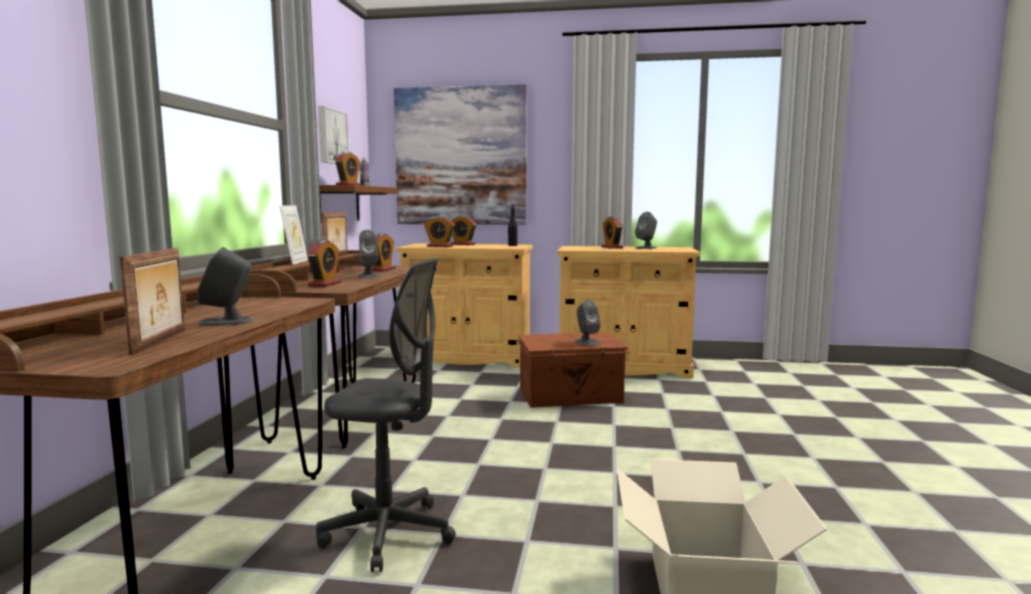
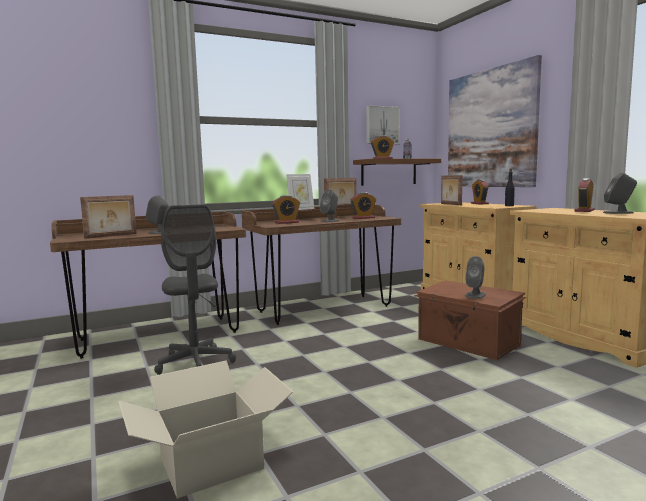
camera: 55 degrees right, 0 degrees up
(439, 246) = (450, 204): alarm clock -> picture frame

